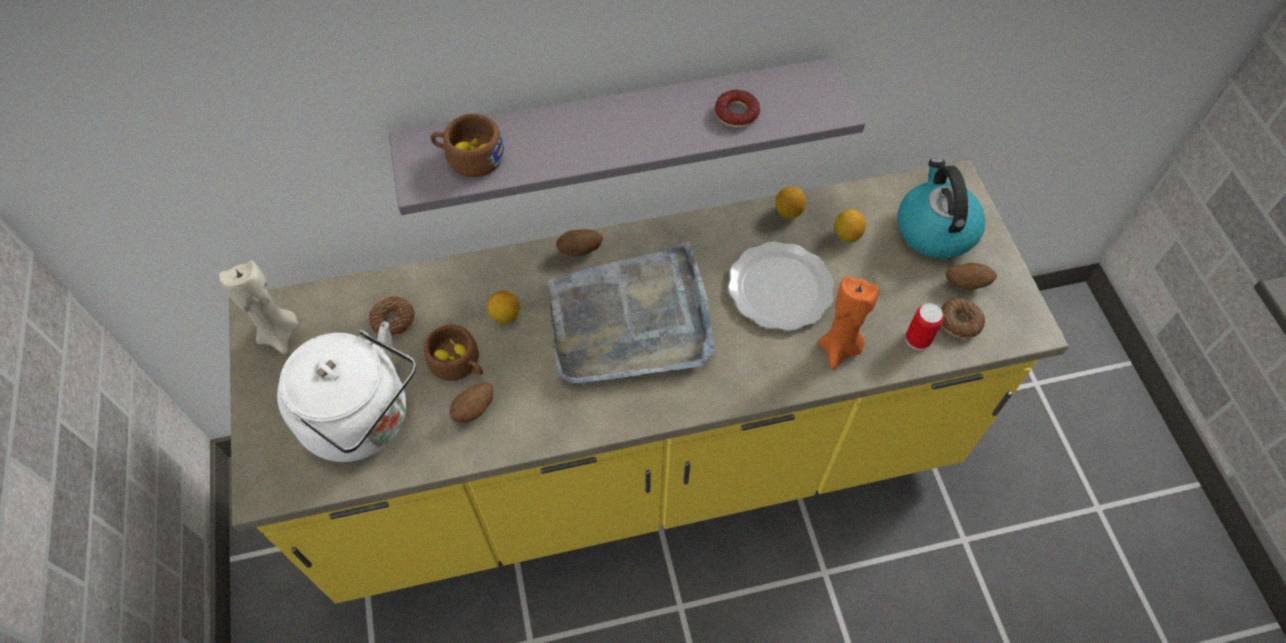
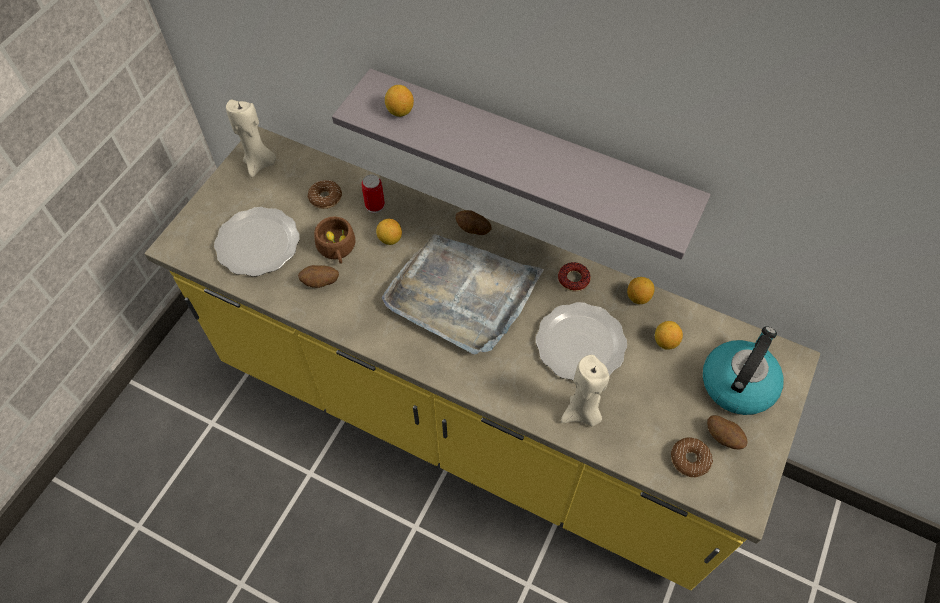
camera: 40 degrees right, 0 degrees up
(363, 420) = (257, 244): white kettle -> plate
(469, 157) = (400, 111): brown cup -> lemon
(736, 113) = (597, 189): donut -> donut (573, 279)
(839, 349) = (582, 413): orange candle -> beige candle
(917, 339) = (645, 448): can -> can (375, 205)

